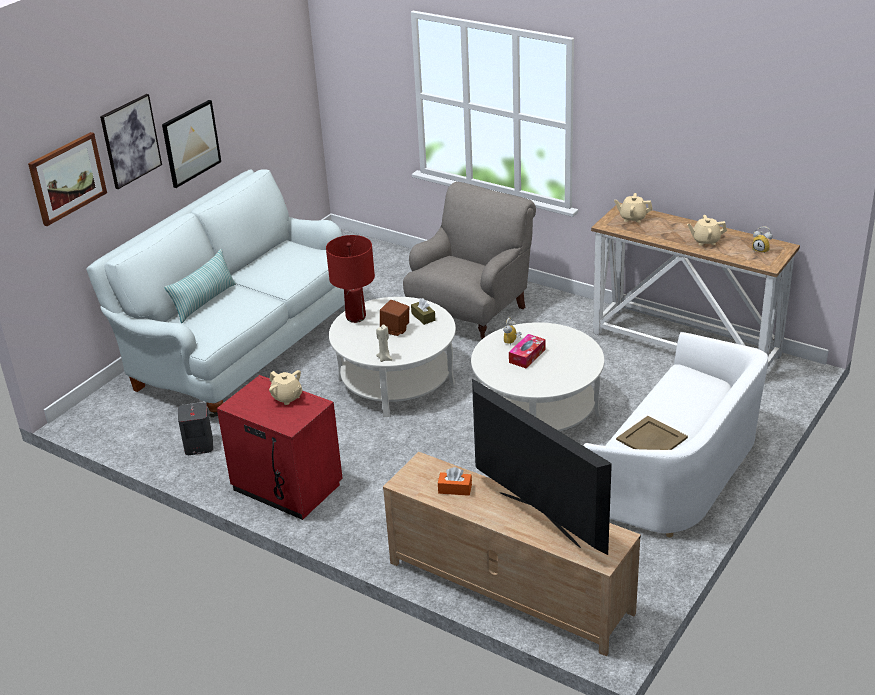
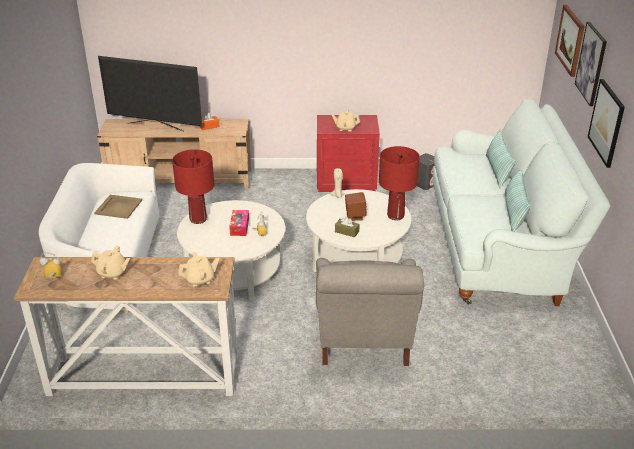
camera: 145 degrees right, 0 degrees up
(267, 259) = (514, 214): none -> pillow
(566, 380) = (198, 219): none -> red table lamp
(705, 241) = (112, 273): beige teapot -> beige teapot turned 45 degrees clockwise

